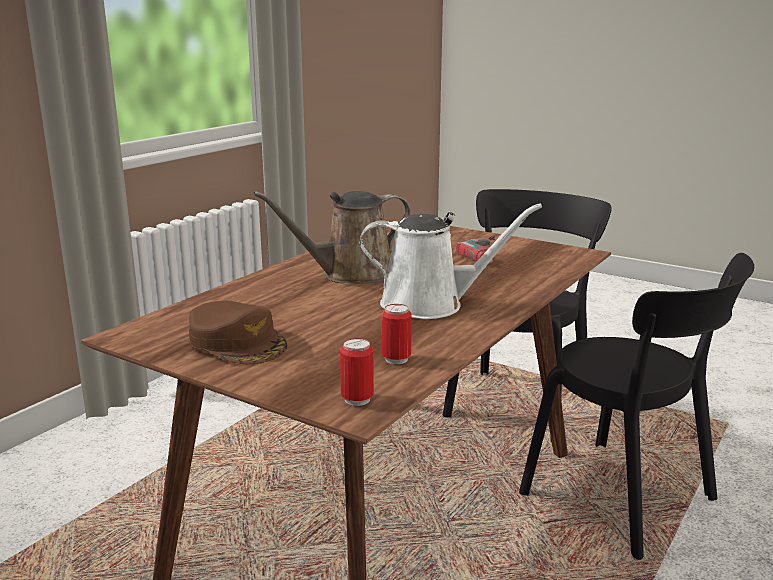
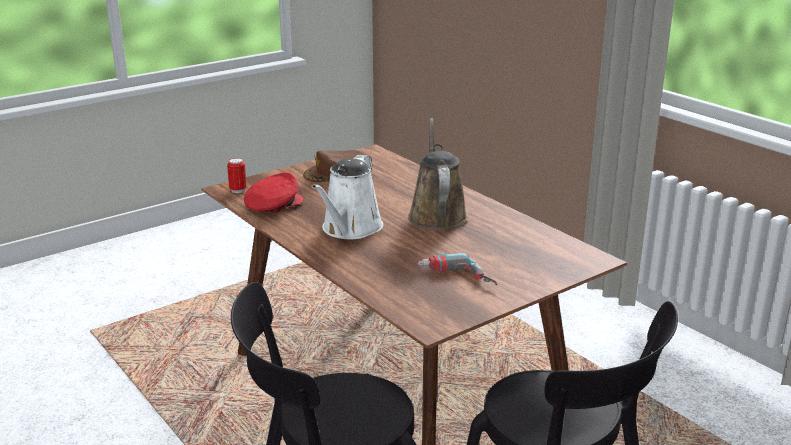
camera: 110 degrees right, 5 degrees up
(396, 359) = (273, 205): can -> red cap

